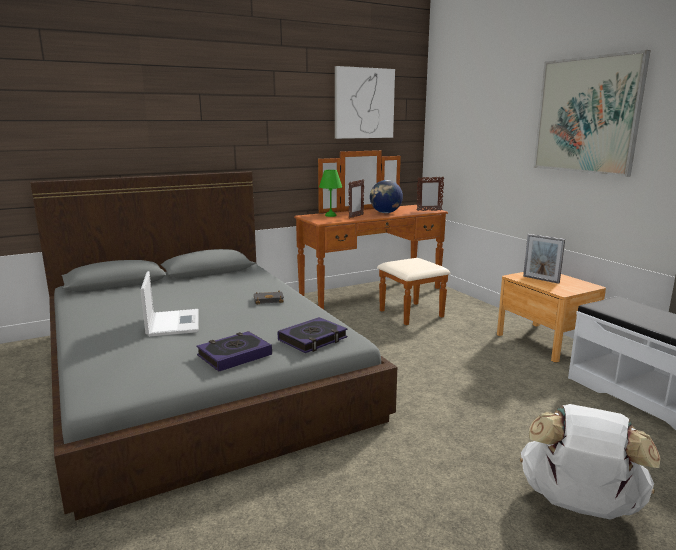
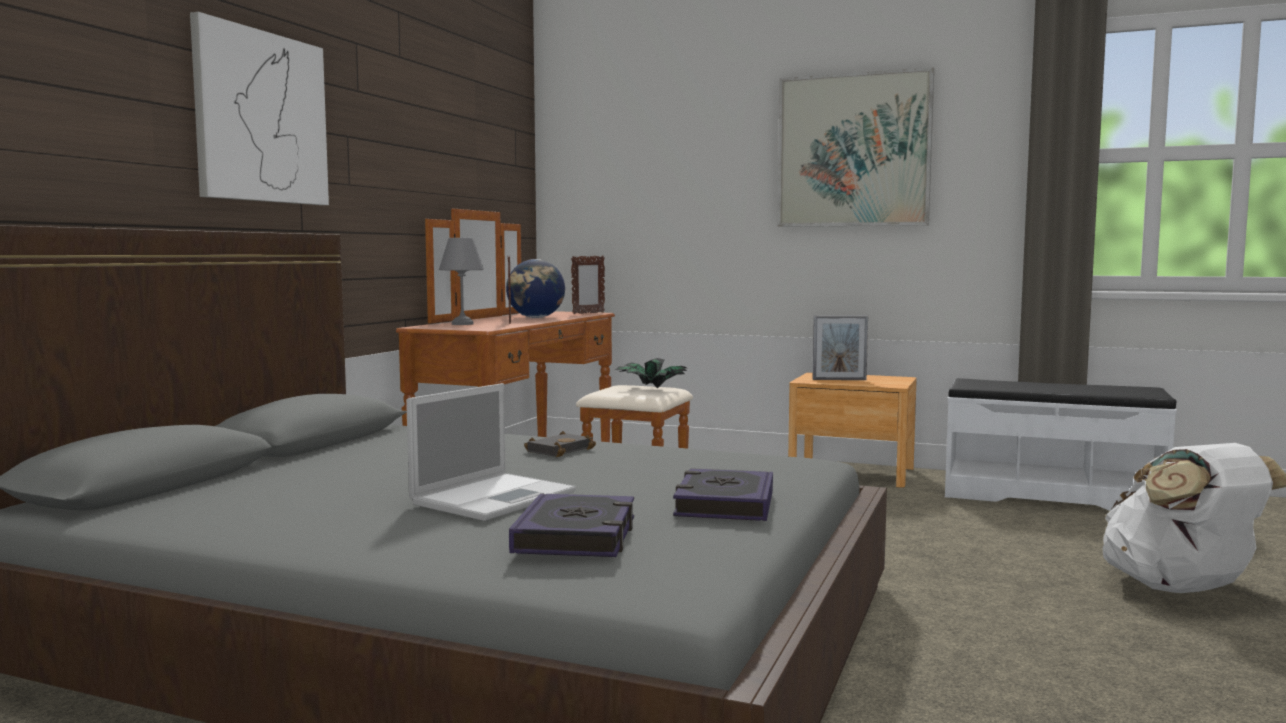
camera: 40 degrees left, 10 degrees down
(173, 322) = (495, 497): laptop -> laptop turned 90 degrees clockwise
(313, 339) = (769, 469): book -> book (576, 536)
(331, 215) = (463, 324): green table lamp -> grey table lamp
(364, 103) = (471, 128): picture -> picture (261, 117)
(420, 264) = (651, 388): none -> potted plant

